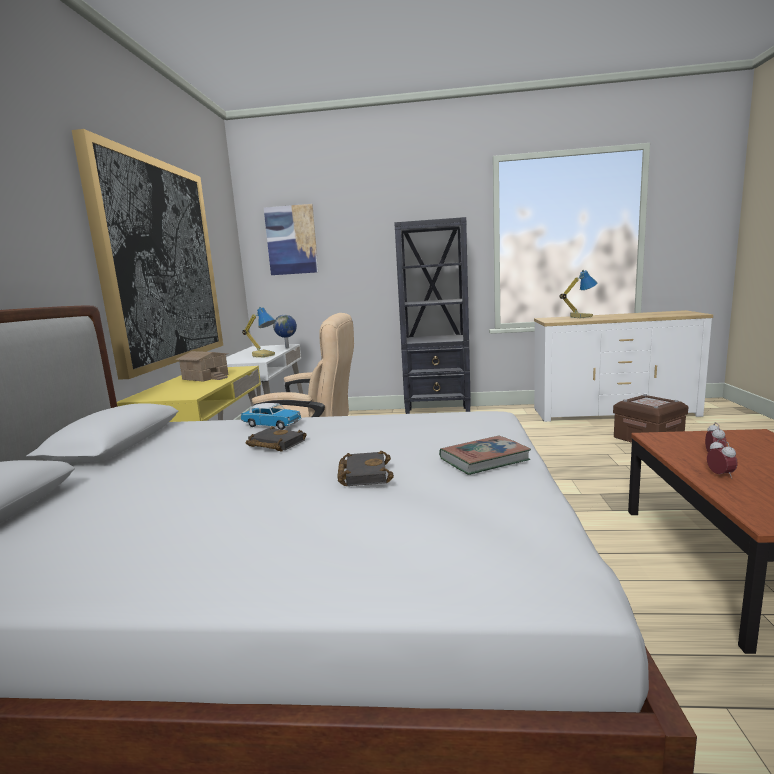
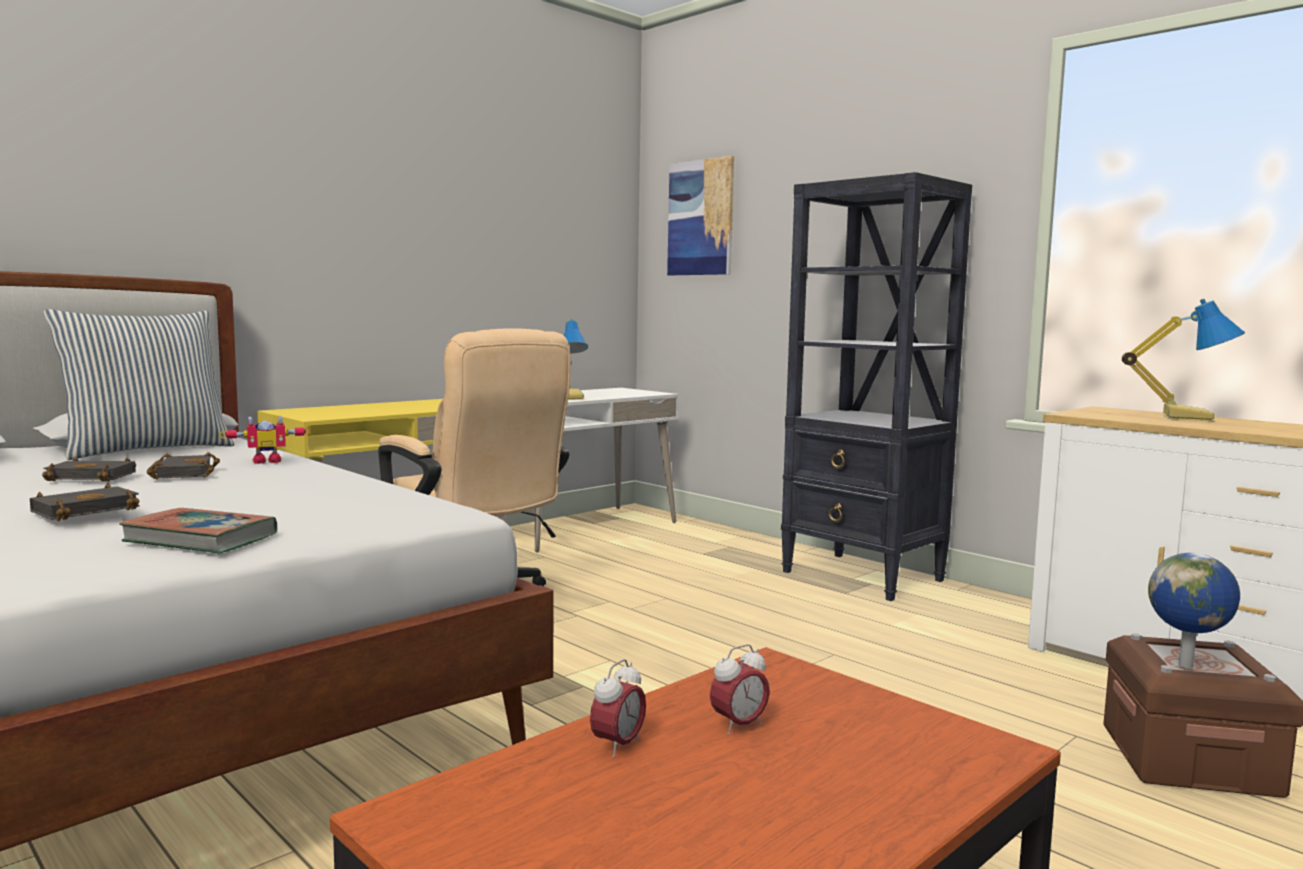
camera: 40 degrees right, 5 degrees down
(149, 444) = (147, 450): none -> pillow
(160, 263) = (411, 242): picture -> none
(206, 377) = (413, 406): toy house -> none
(229, 464) = (95, 476): none -> black book
(272, 425) = (267, 461): toy car -> toy robot
(287, 348) = (638, 395): globe -> globe (1187, 666)

